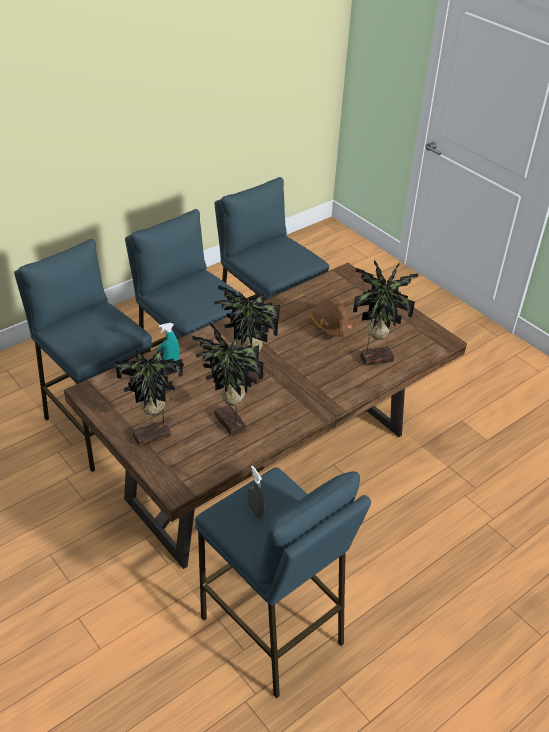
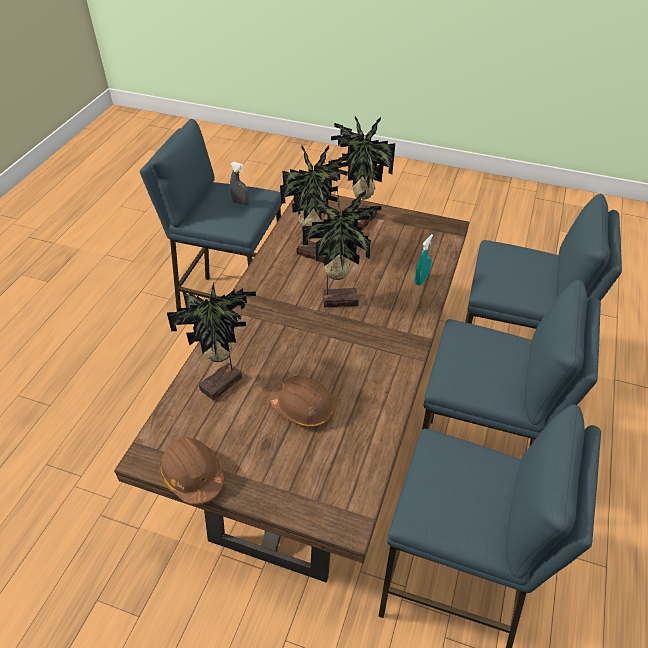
camera: 150 degrees right, 5 degrees up
(419, 322) = (192, 475): none -> brown hard hat

